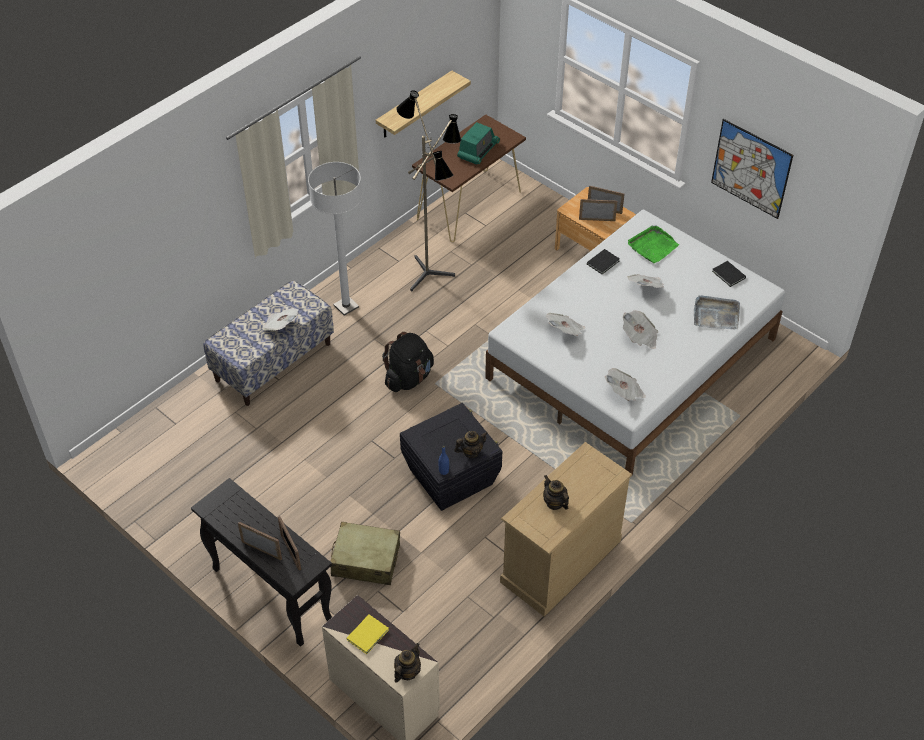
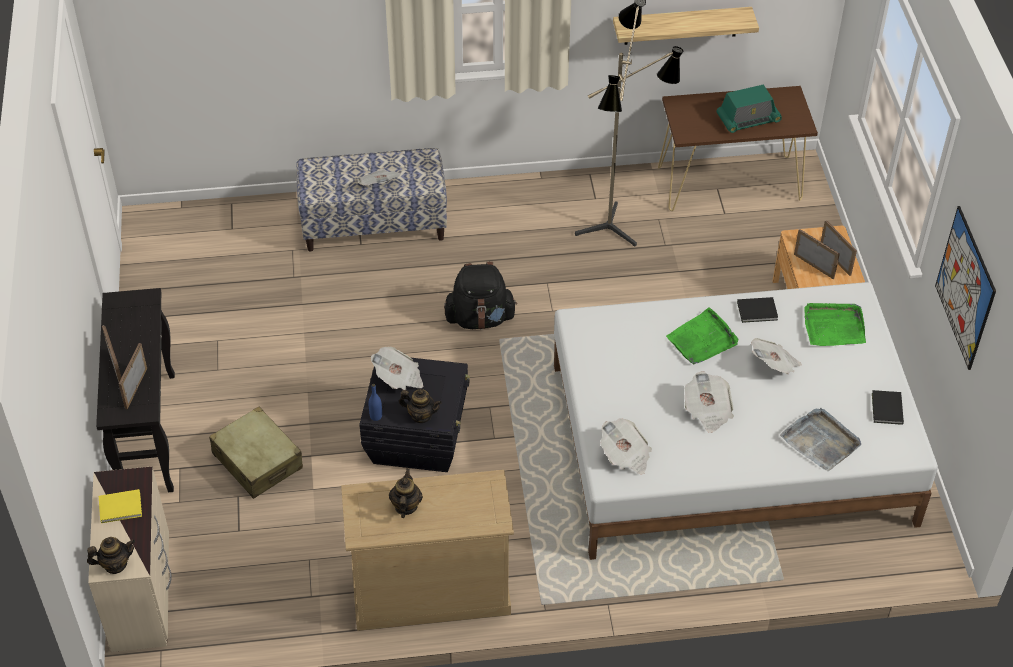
camera: 40 degrees right, 0 degrees up
(346, 306) = (496, 213): white floor lamp -> none
(565, 331) = (635, 356): newspaper -> newspaper (399, 378)
(592, 298) = (702, 340): none -> green tray

